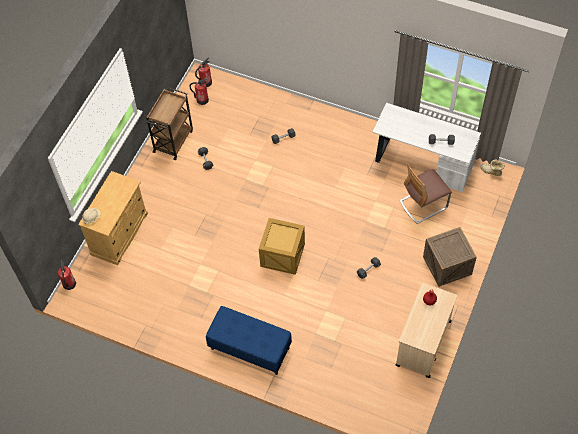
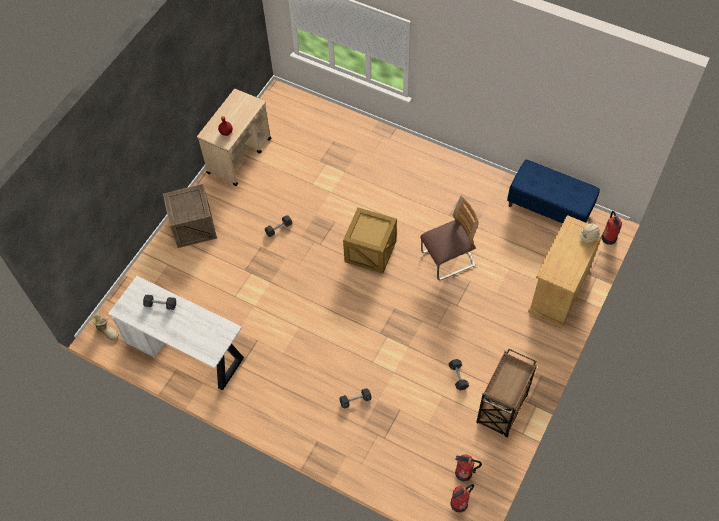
camera: 175 degrees left, 0 degrees up
(249, 348) = (412, 162): blue bench -> blue bench (550, 208)
(423, 204) = (200, 297): chair -> chair (447, 259)

